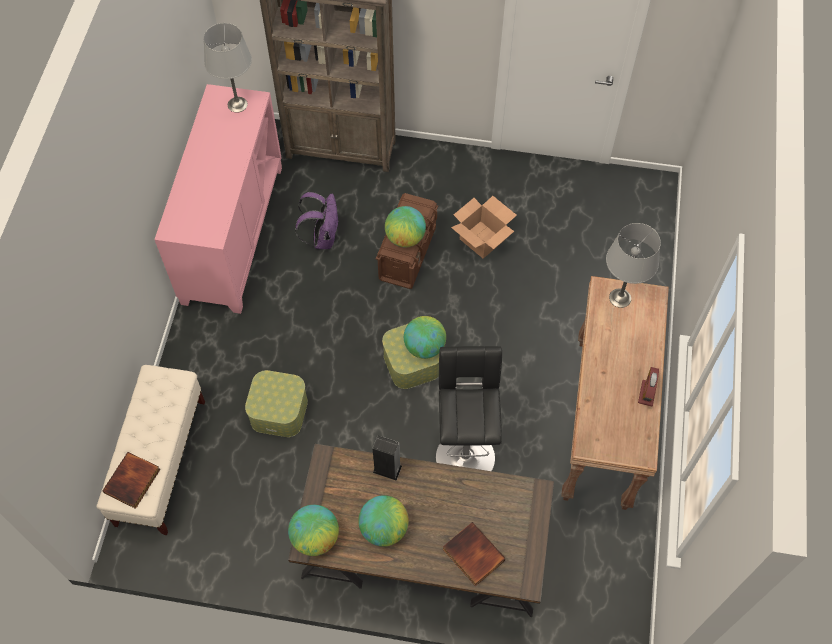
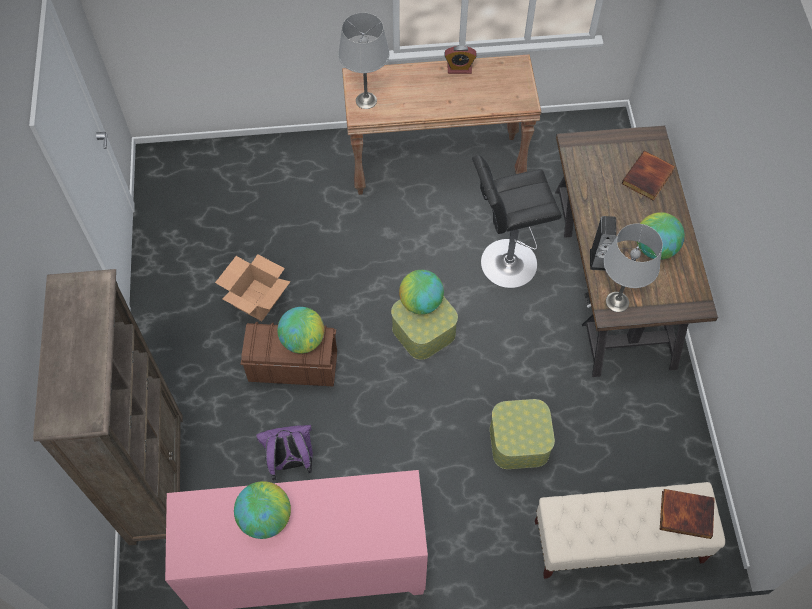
camera: 105 degrees left, 0 degrees up
(237, 105) = (195, 526): grey table lamp -> grey table lamp (617, 301)
(315, 537) = (688, 300): globe -> globe (265, 518)

